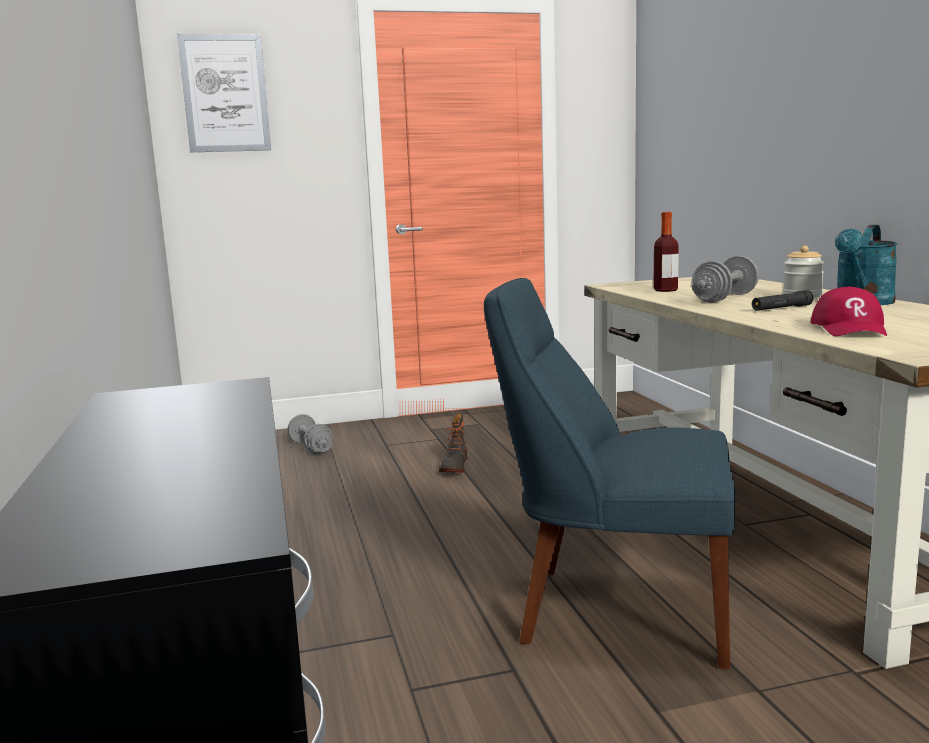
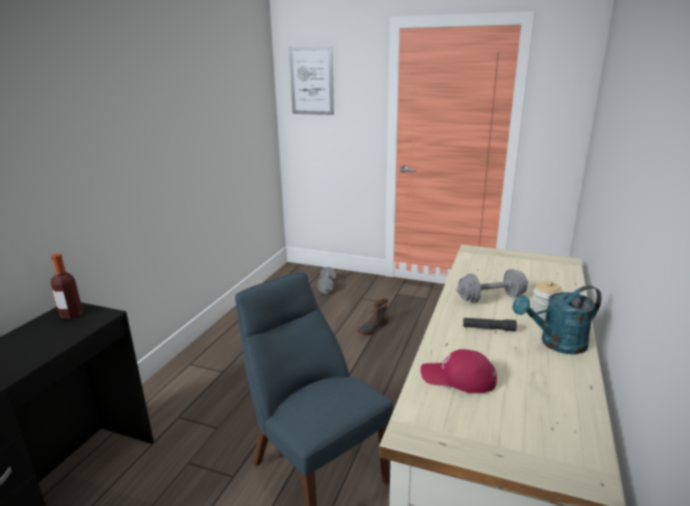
camera: 35 degrees right, 10 degrees up
(665, 290) = (484, 271): bottle -> bottle (71, 314)
(850, 329) = (458, 378): red cap -> red cap turned 60 degrees clockwise

